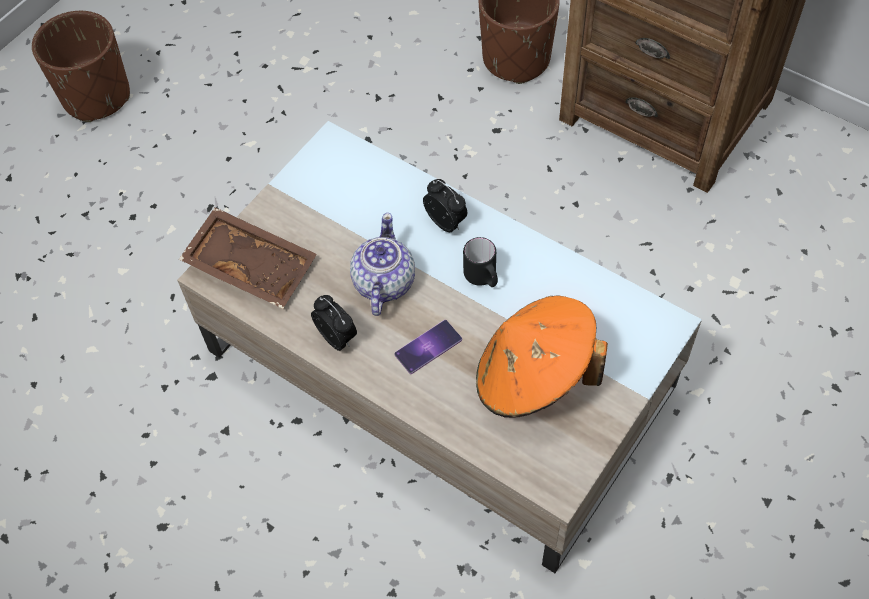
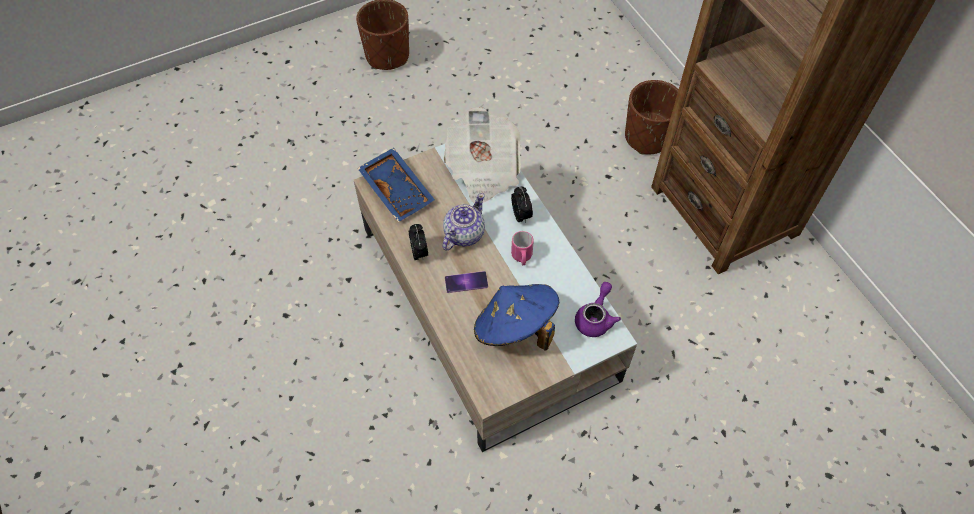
camera: 25 degrees right, 0 degrees up
(252, 265) = (398, 190): brown tray -> blue tray
(356, 185) = (483, 170): none -> newspaper
(483, 278) = (522, 257): black mug -> pink mug
(534, 377) = (515, 328): orange hat -> blue hat
(629, 312) = (595, 318): none -> purple teapot

